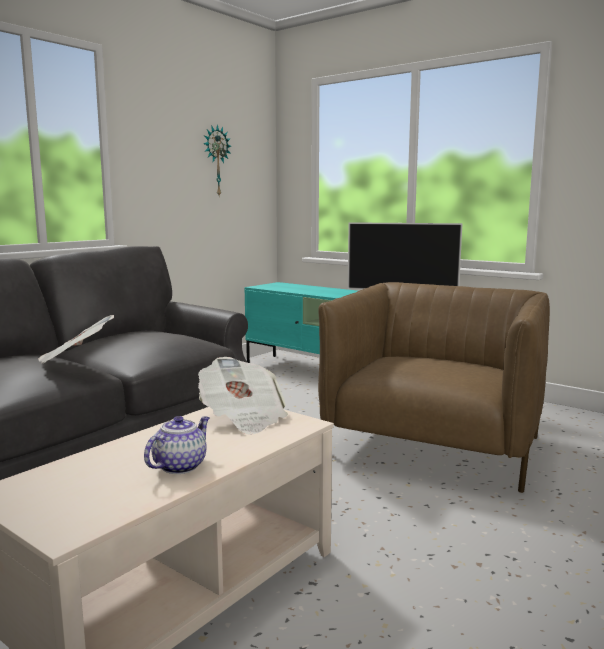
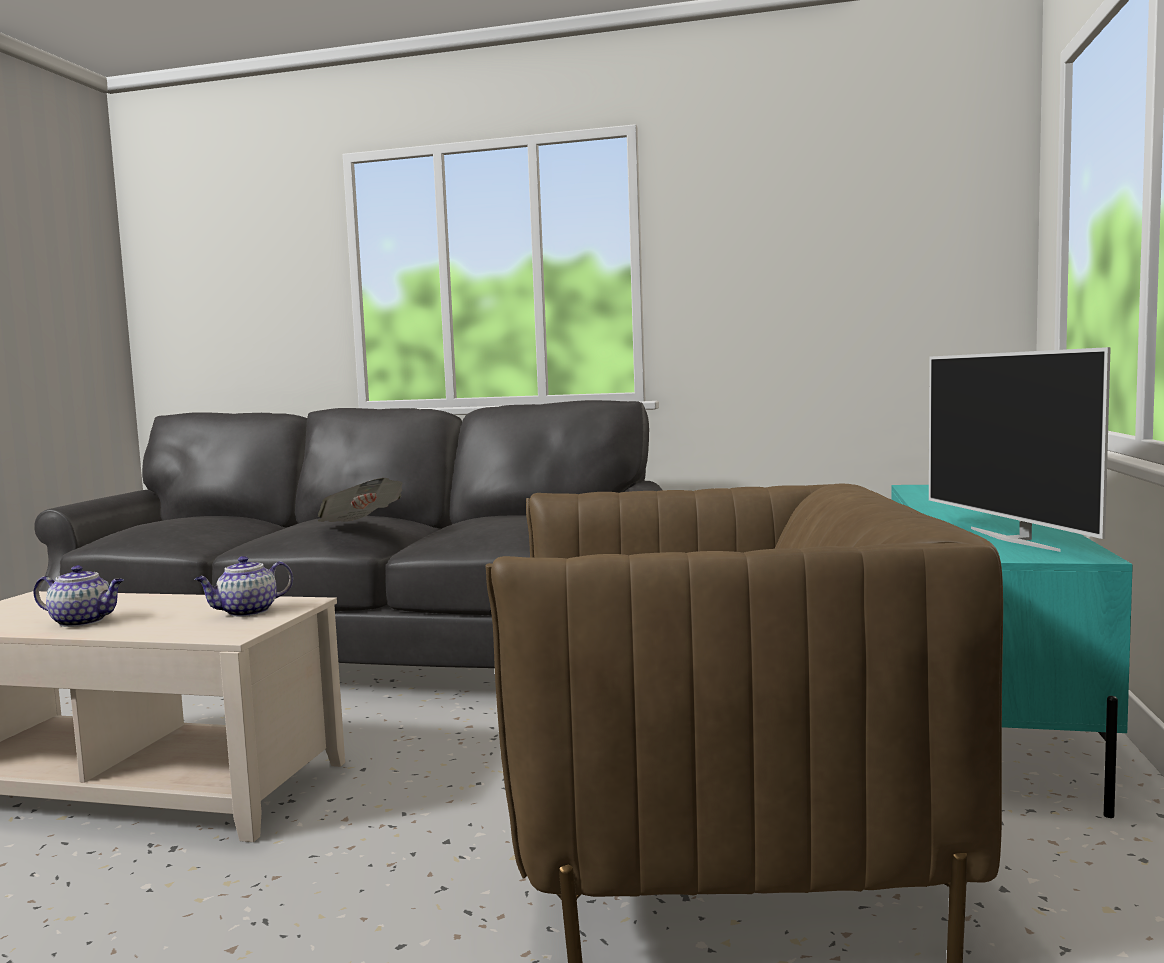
camera: 65 degrees right, 5 degrees down
(216, 161) = (857, 258): wall clock -> none
(243, 418) = (246, 612): newspaper -> teapot

